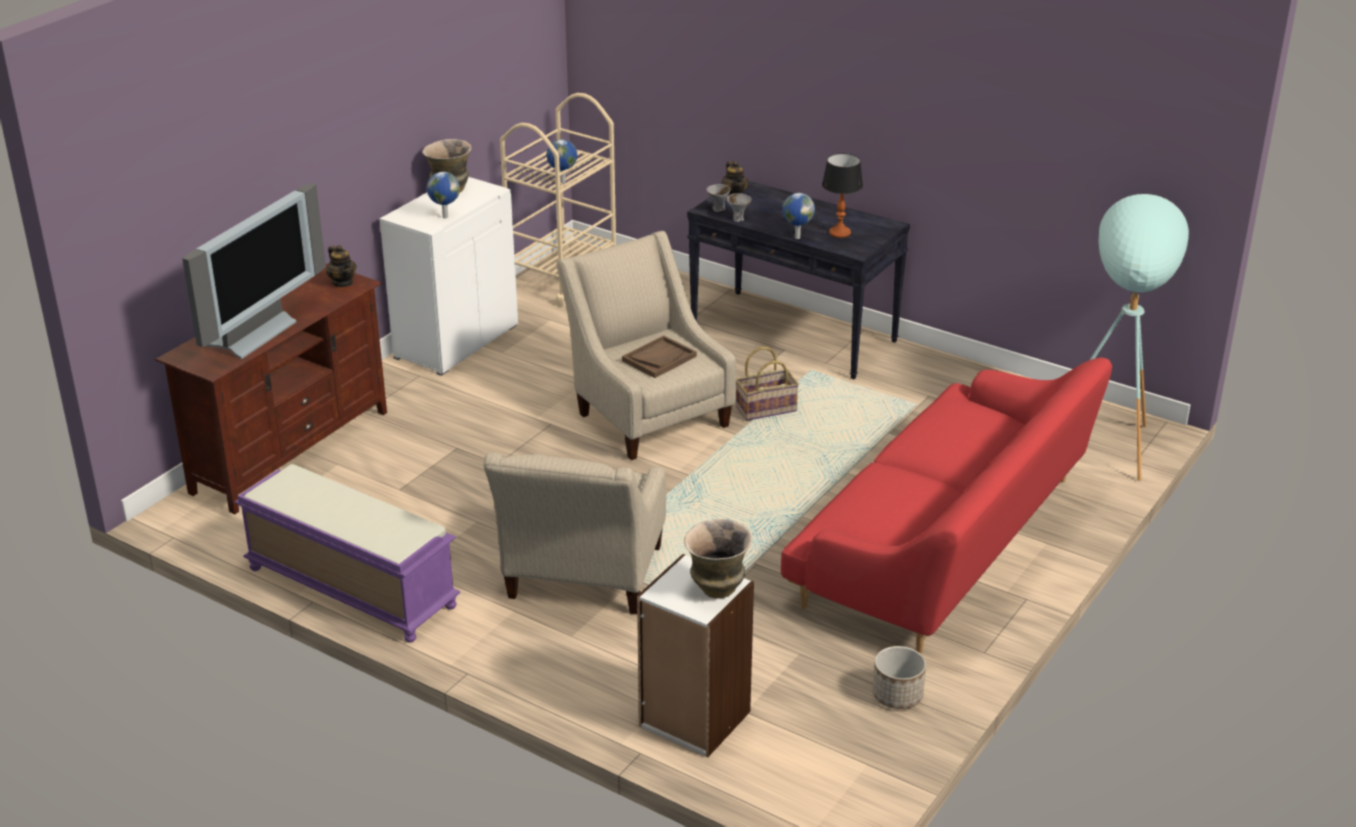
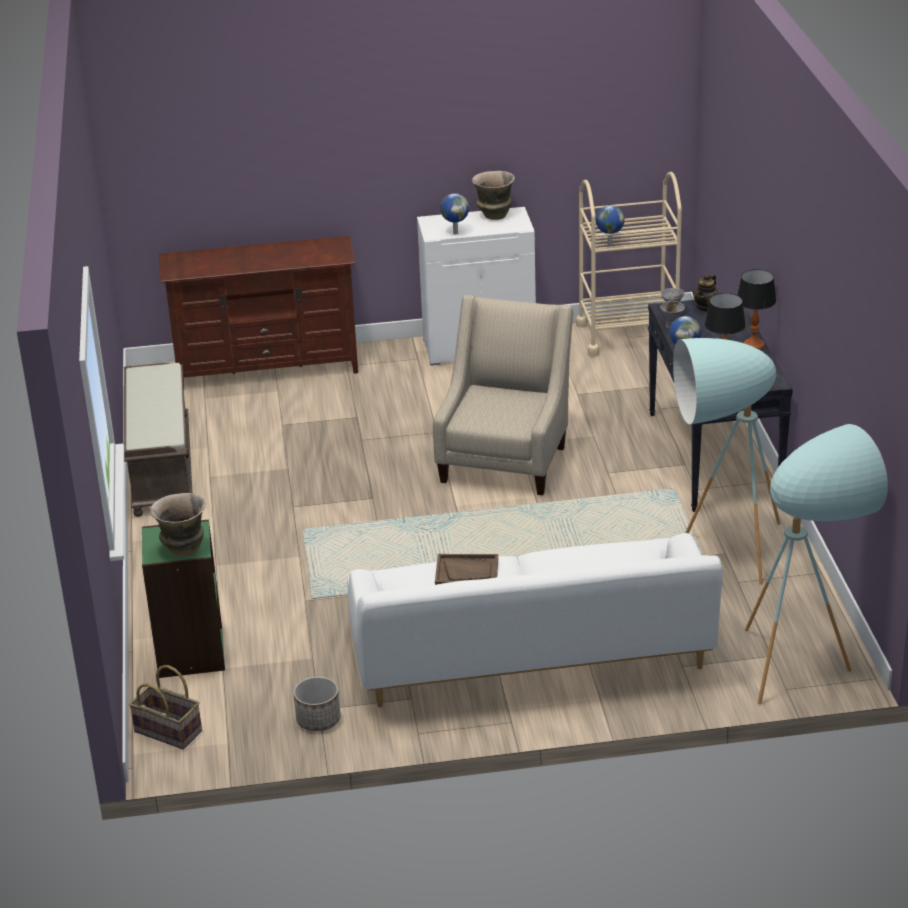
camera: 50 degrees right, 0 degrees up
(253, 334) = (228, 263): television -> none
(343, 282) = (333, 252): teapot -> none
(349, 587) = (160, 467): purple bench -> brown bench
(582, 580) = (278, 537): beige armchair -> none
(659, 358) = (498, 409): brown tray -> brown tray (467, 572)
(694, 719) = (189, 653): white bookcase -> green bookcase
(766, 408) = (590, 497): basket -> basket (169, 731)
(823, 207) = (754, 345): none -> table lamp
(921, 395) = (720, 549): none -> turquoise floor lamp
(945, 543) = (531, 654): red sofa -> white sofa

